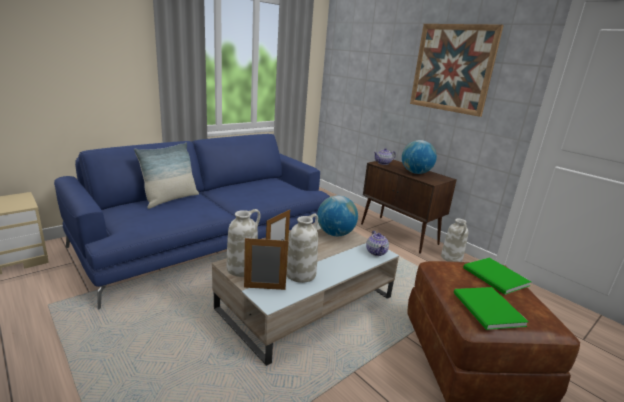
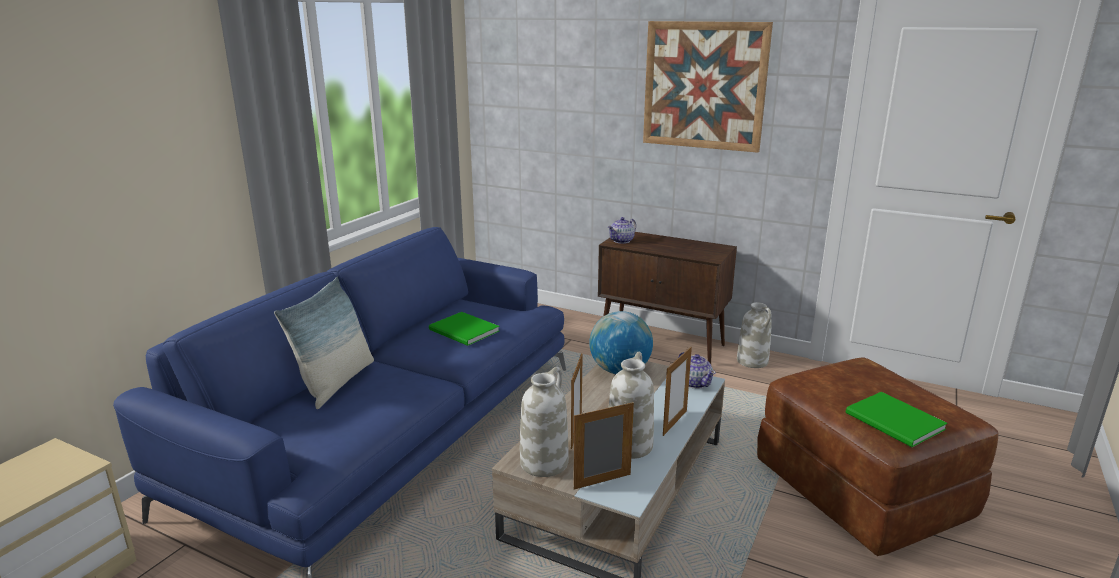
camera: 20 degrees left, 0 degrees up
(341, 270) = (674, 423): none -> picture frame
(415, 173) = (678, 247): globe -> none
(496, 278) = (872, 378): green book -> green book (464, 331)

